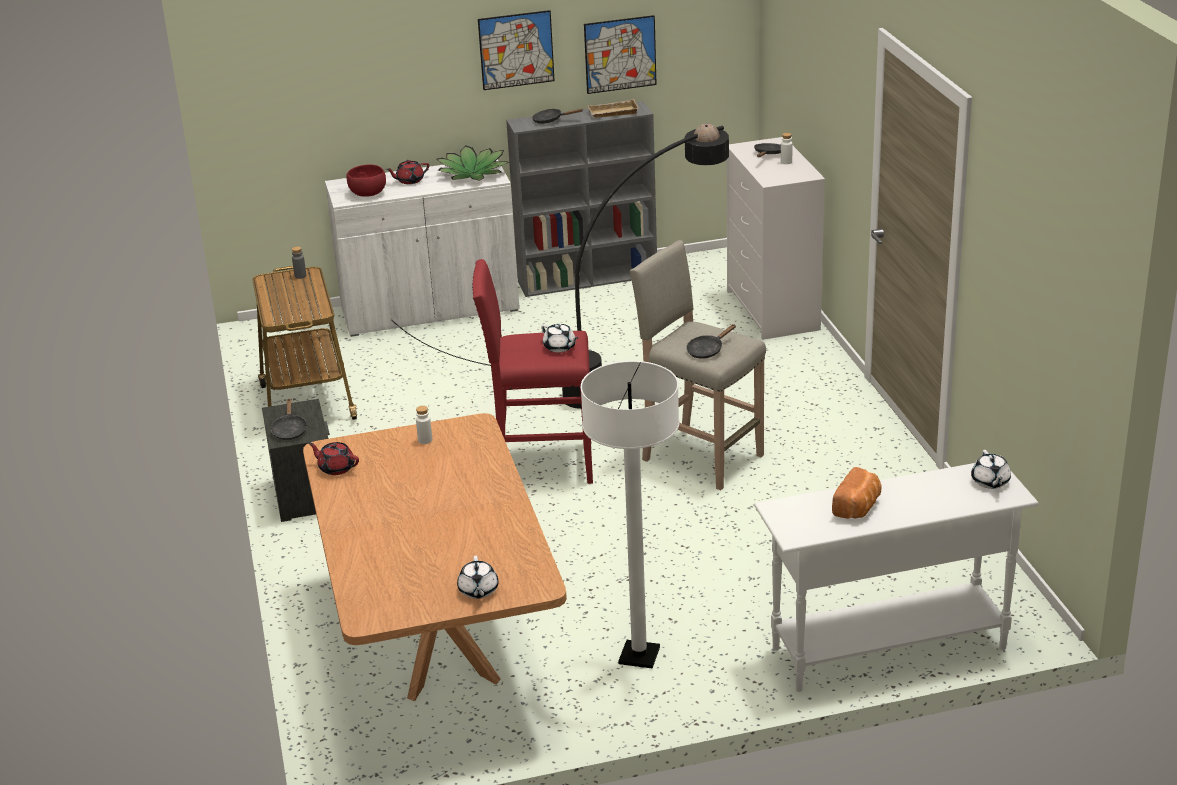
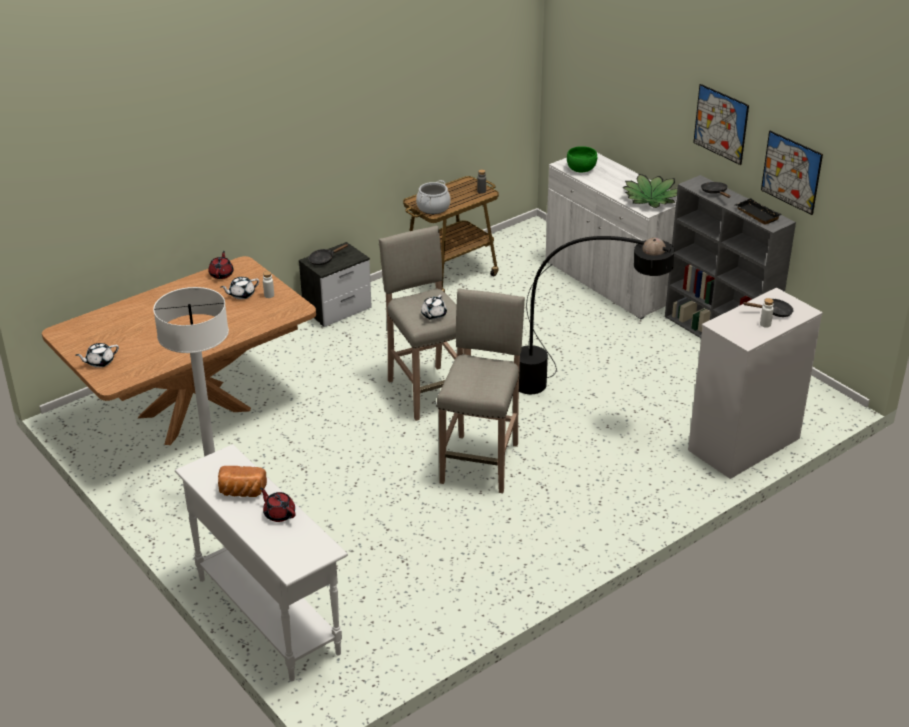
camera: 65 degrees right, 5 degrees up
(306, 310) = (433, 207): none -> cooking pot
(368, 194) = (581, 169): red bowl -> green bowl
(409, 180) = (616, 178): red teapot -> red teapot (279, 514)
(541, 464) = (427, 391): red stool -> beige stool
(612, 113) = (755, 215): beige tray -> black tray
(707, 350) = (467, 380): black frying pan -> none
(990, 482) = (305, 553): white teapot -> white teapot (241, 295)

